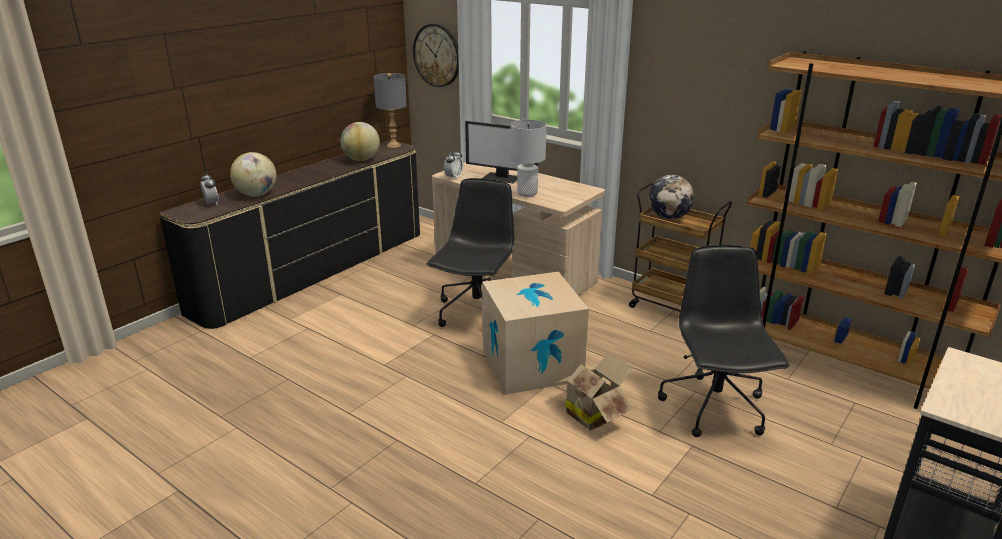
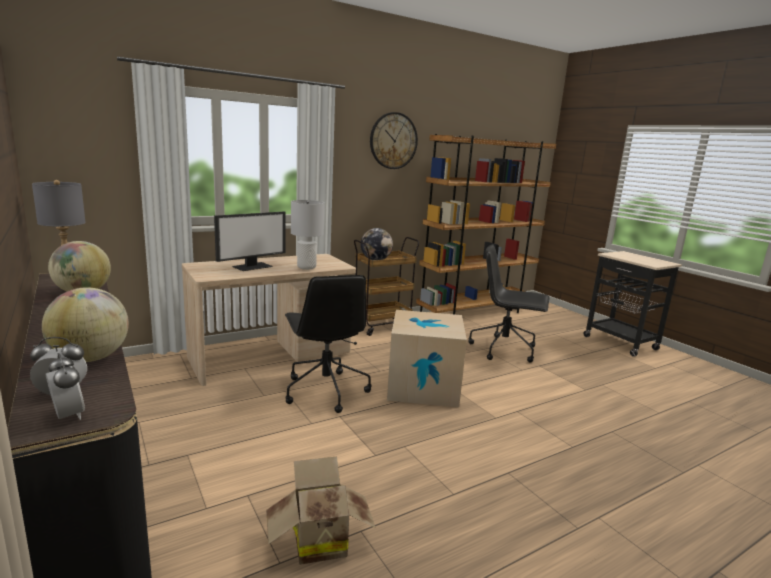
camera: 70 degrees left, 10 degrees down
(437, 55) = (84, 160): wall clock -> wall clock (393, 141)
(454, 177) = (220, 277): alarm clock -> alarm clock (68, 416)
(475, 315) = (324, 389): black office chair -> black office chair turned 150 degrees counterclockwise
(593, 413) = (497, 383): cardboard box -> cardboard box (317, 540)

